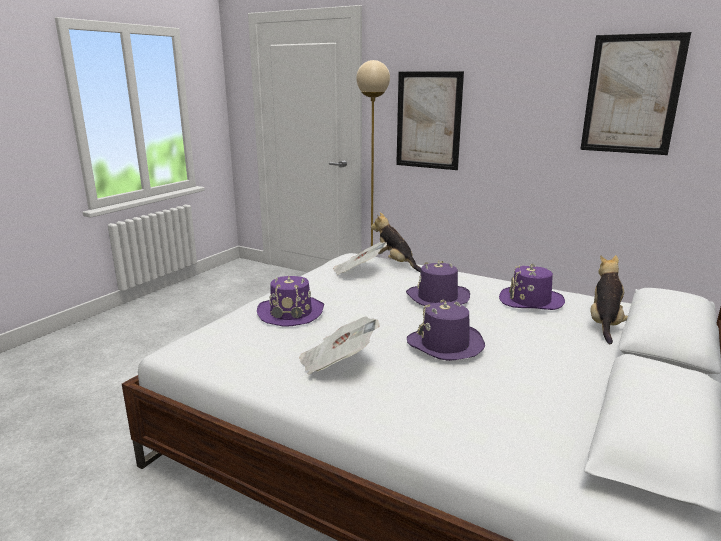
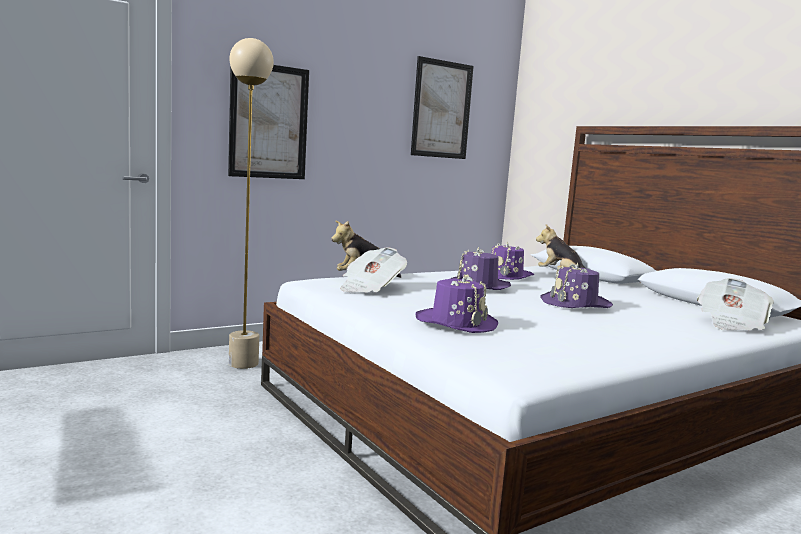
camera: 65 degrees left, 10 degrees down
(337, 363) = (594, 331): newspaper -> newspaper (730, 323)

